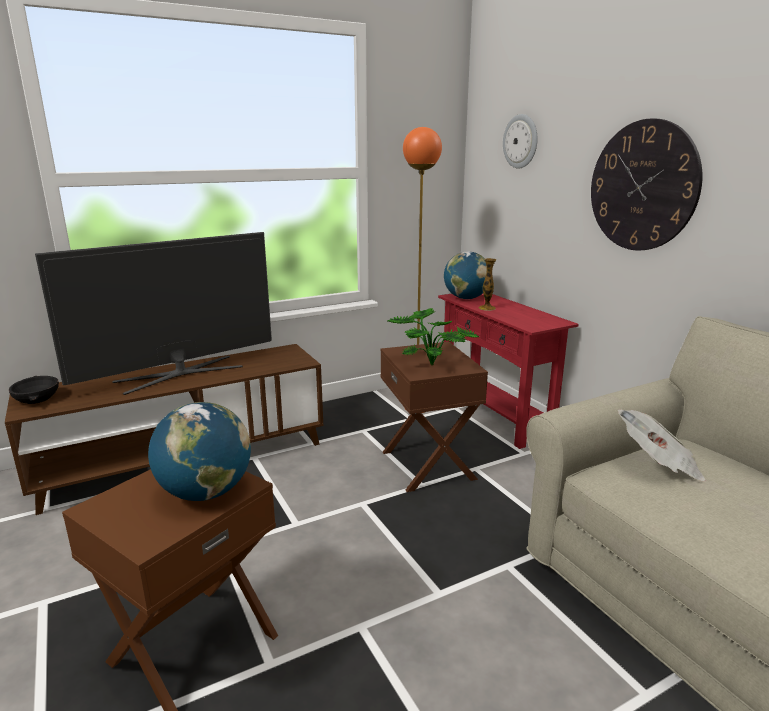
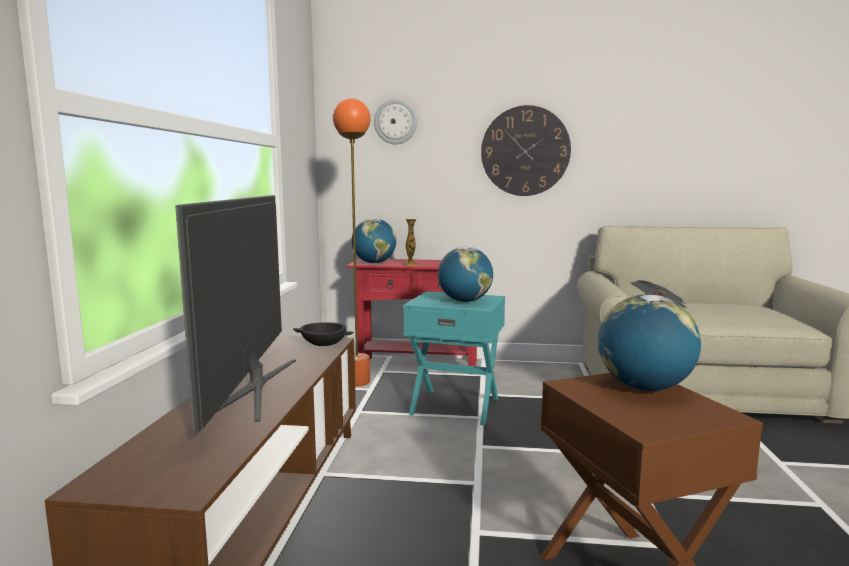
camera: 55 degrees left, 10 degrees down
(37, 399) = (148, 478): black bowl -> black bowl (324, 342)
(429, 465) = (455, 406): brown side table -> turquoise side table
(431, 363) = (465, 301): potted plant -> globe

